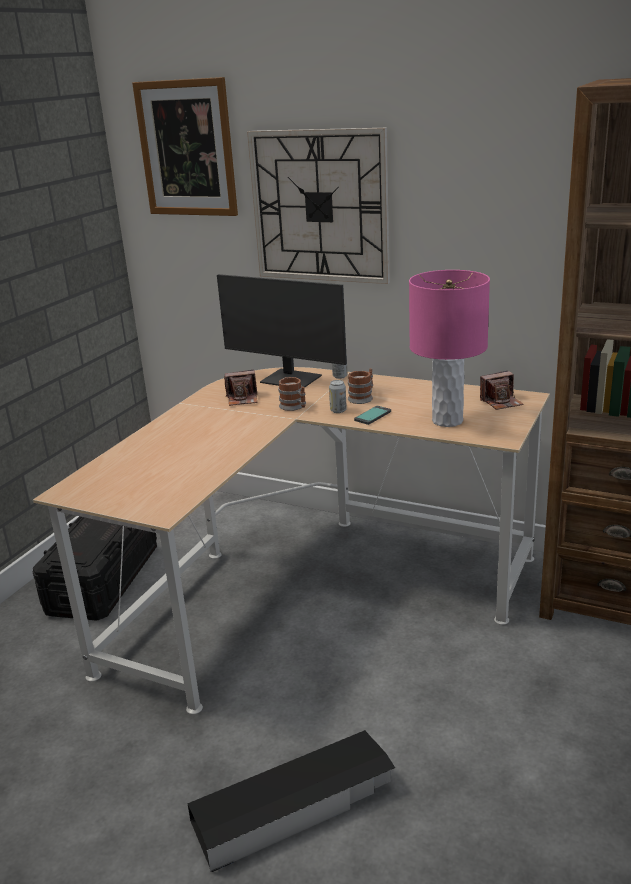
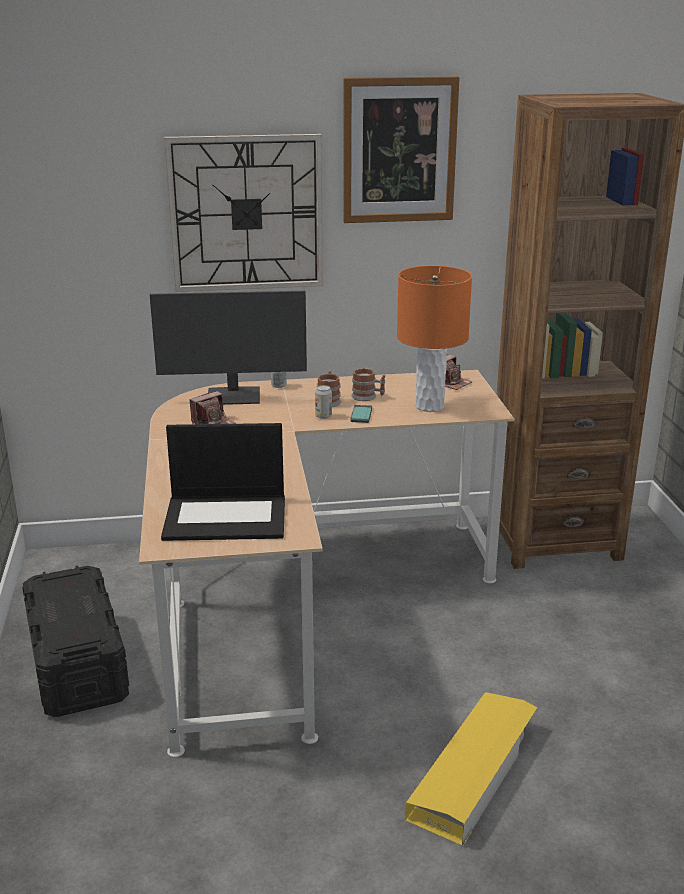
camera: 35 degrees left, 0 degrees up
(139, 481) = (227, 517): none -> laptop
(186, 149) = (79, 157): picture -> picture (399, 150)
(294, 407) = (277, 421): mug -> mug (368, 397)
(295, 805) = (474, 772): black storage box -> yellow storage box
(447, 420) = (429, 406): pink table lamp -> orange table lamp

